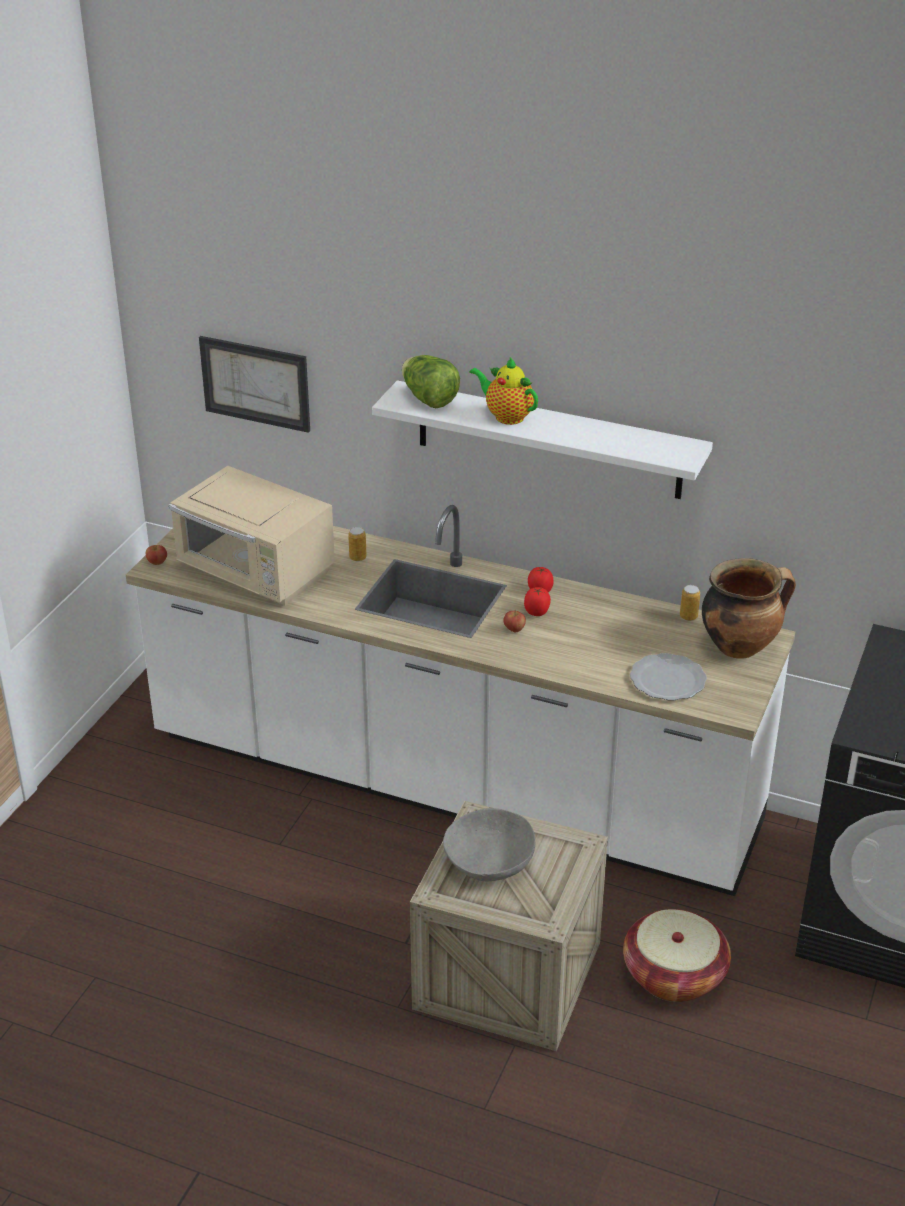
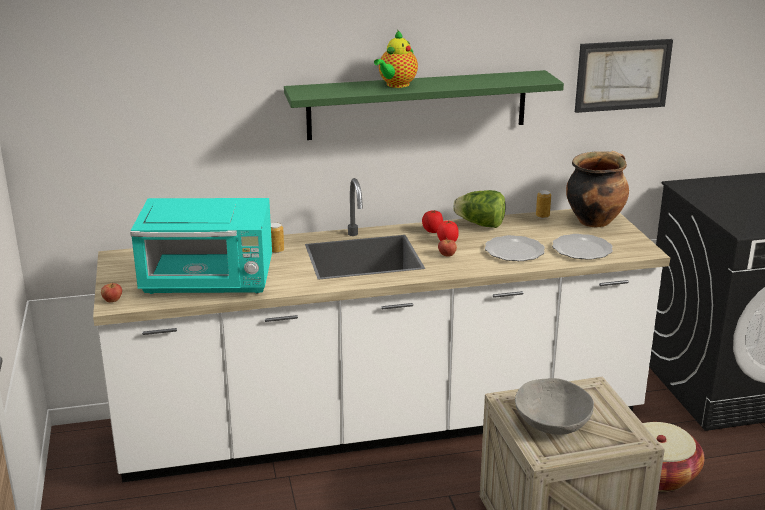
camera: 35 degrees left, 10 degrees down
(255, 383) = (145, 125): picture -> picture (622, 75)
(257, 573) = (209, 282): beige microwave -> turquoise microwave
(428, 399) = (326, 89): lettuce -> lettuce (480, 225)
(506, 416) = (396, 85): teapot -> teapot turned 60 degrees counterclockwise
(548, 440) = (417, 105): white shelf -> green shelf
(590, 652) = (513, 251): none -> plate

